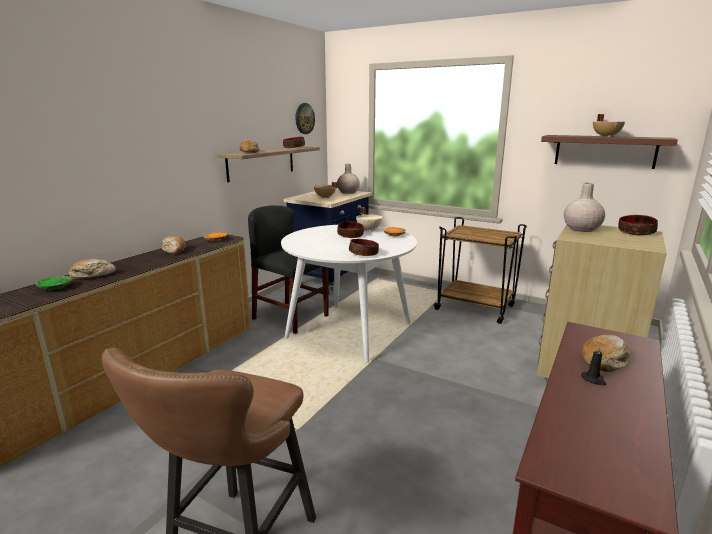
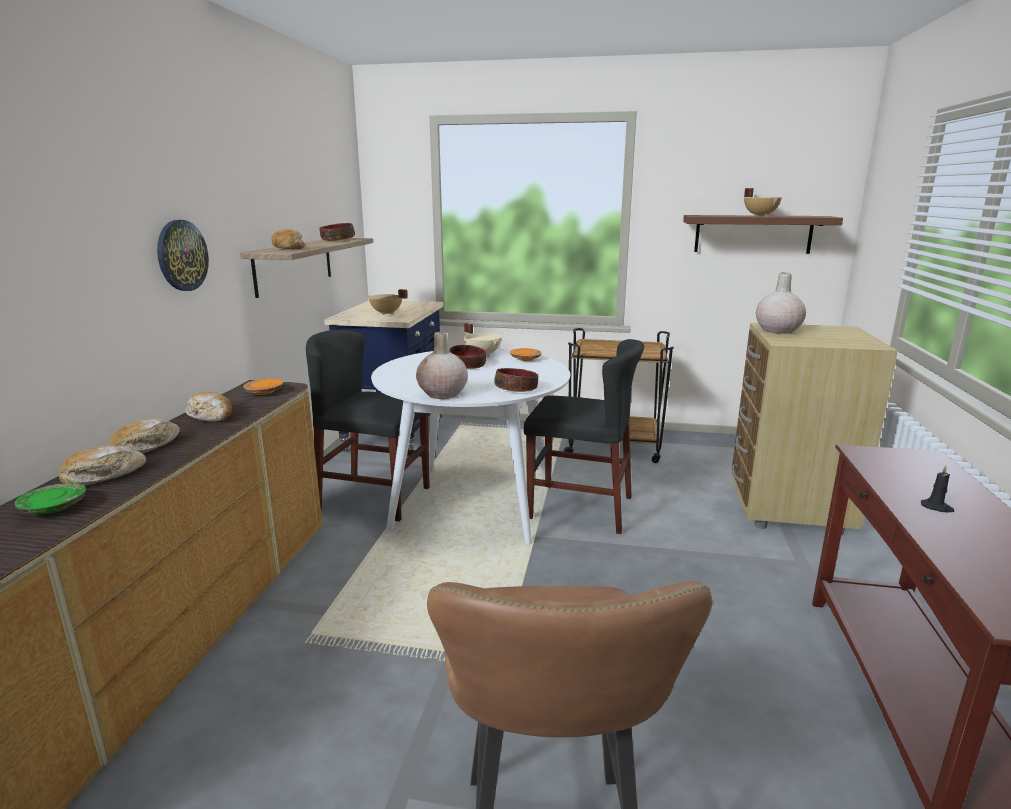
camera: 20 degrees left, 0 degrees up
(304, 118) = (338, 195): wall clock -> wall clock (181, 255)
(348, 192) = (410, 304): beige vase -> beige vase (442, 394)
(419, 345) = (580, 508): none -> black chair
(605, 359) = (920, 482): bread -> bread (146, 446)
(635, 232) = (835, 329): bowl -> none

